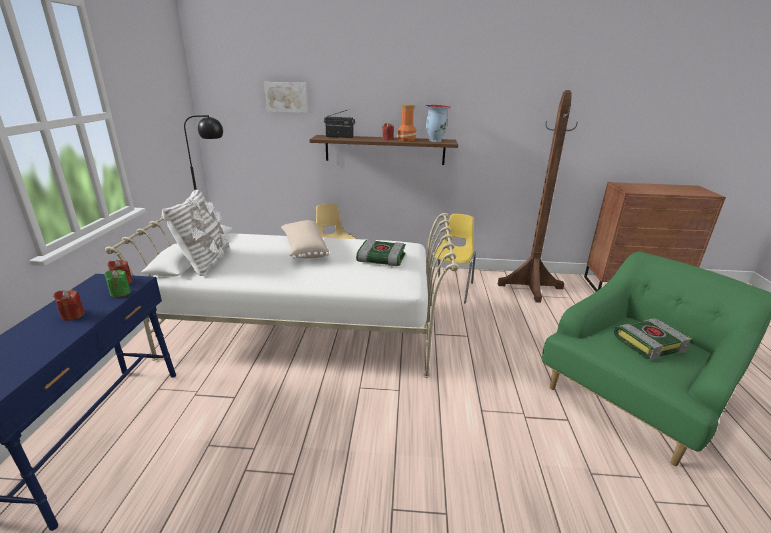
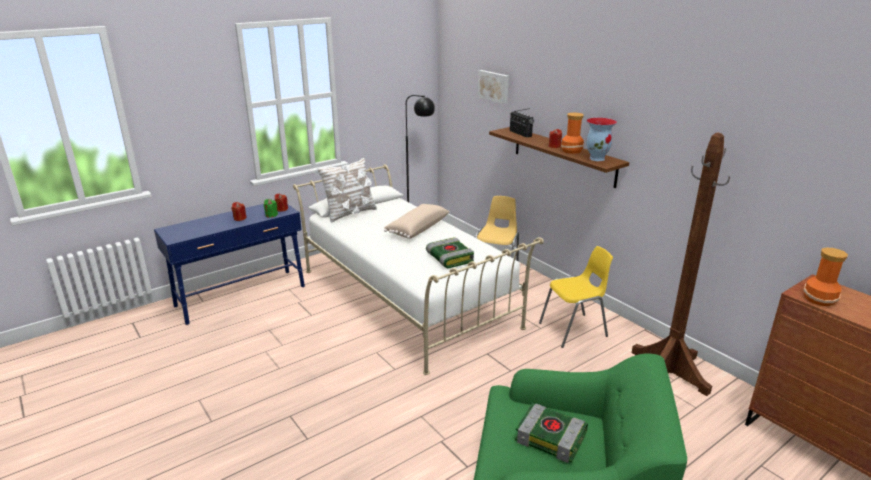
camera: 50 degrees right, 0 degrees up
(639, 190) = (819, 299): none -> vase

